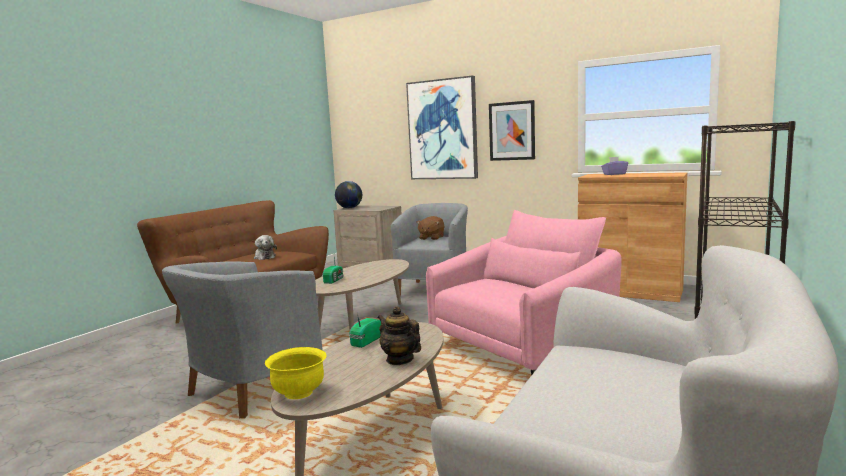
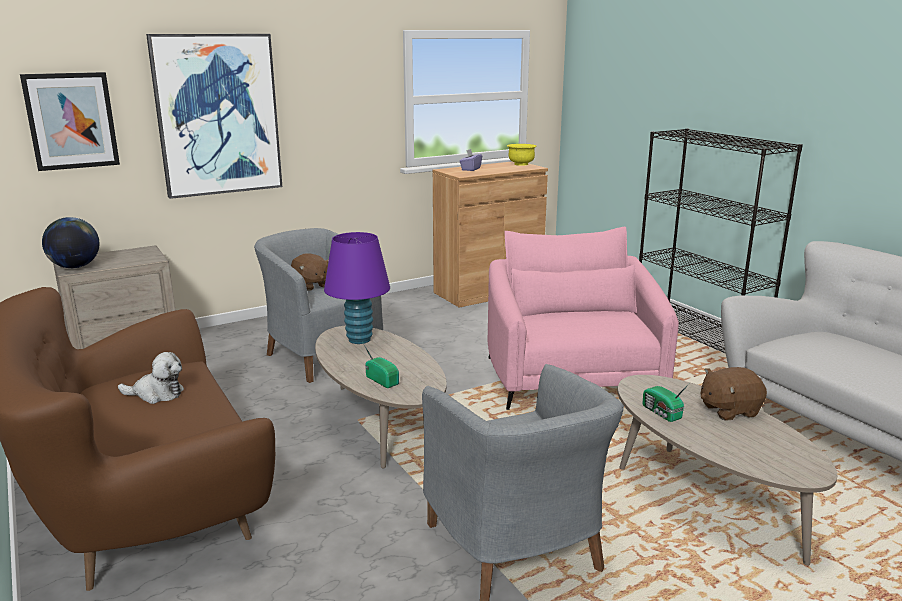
camera: 60 degrees left, 10 degrees up
(299, 393) = (785, 469): yellow bowl -> yellow bowl (521, 164)
(385, 265) = (359, 339): none -> purple table lamp
(399, 360) = (729, 410): teapot -> brown plush toy
(512, 131) = (326, 117): picture -> picture (71, 121)

